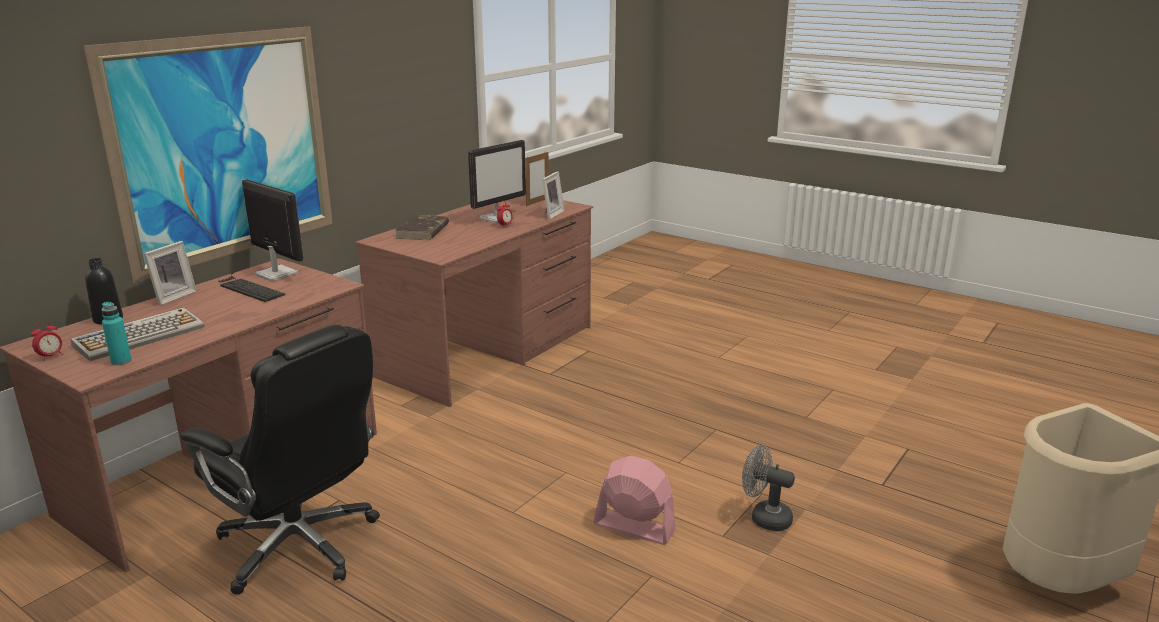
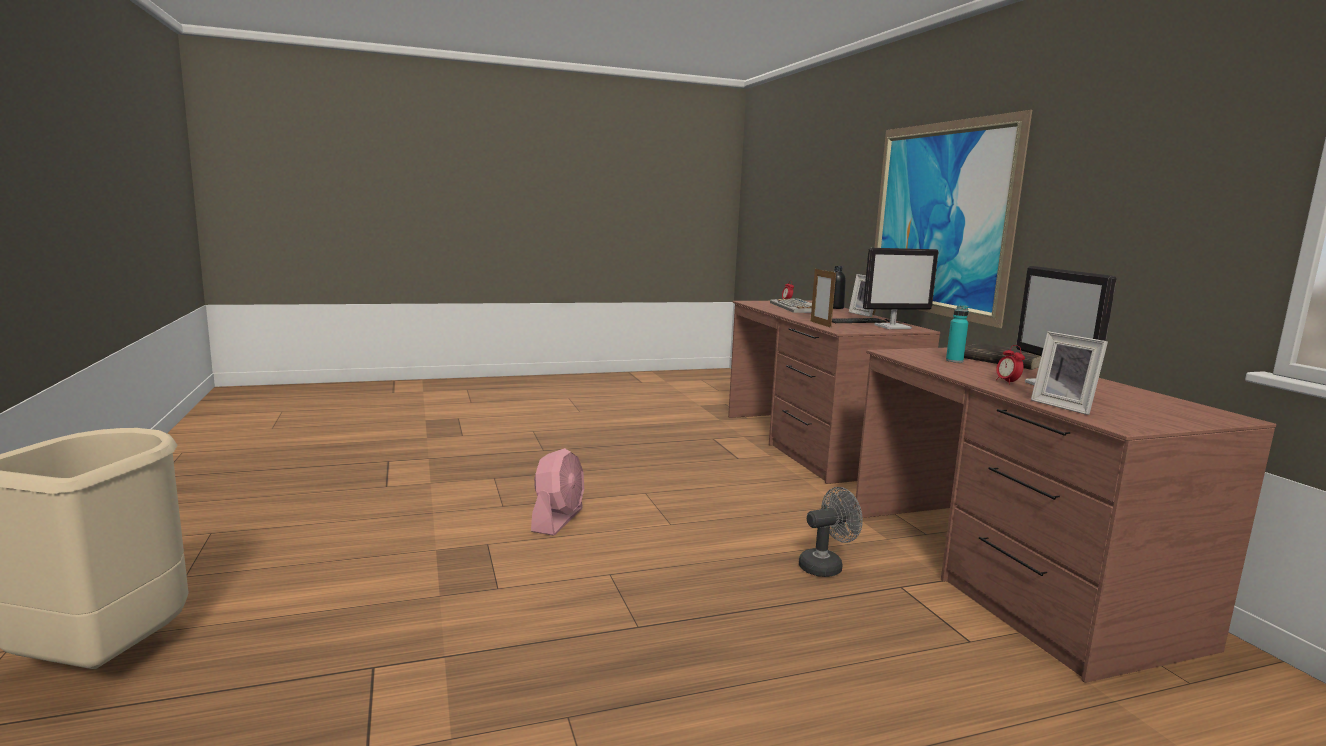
camera: 125 degrees right, 10 degrees down
(121, 361) = (761, 304): turquoise bottle -> turquoise bottle (954, 361)
(300, 546) = (698, 443): black office chair -> none
(537, 202) = (1163, 416): picture frame -> picture frame (820, 324)
(634, 527) = (558, 520): pink fan -> pink fan turned 45 degrees counterclockwise
(764, 517) = (469, 570): grey fan -> grey fan (826, 566)

